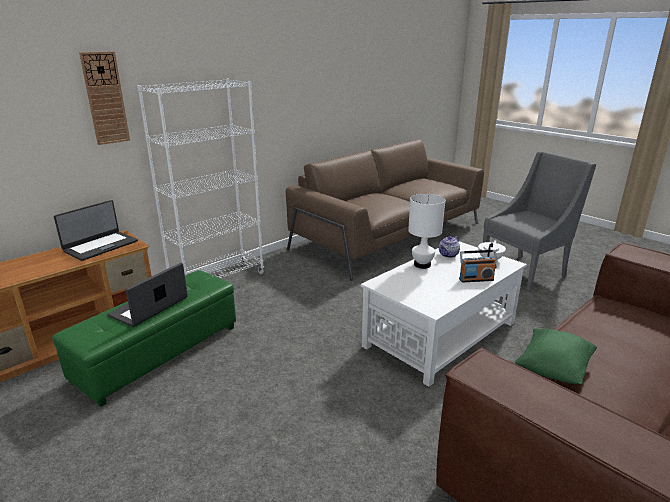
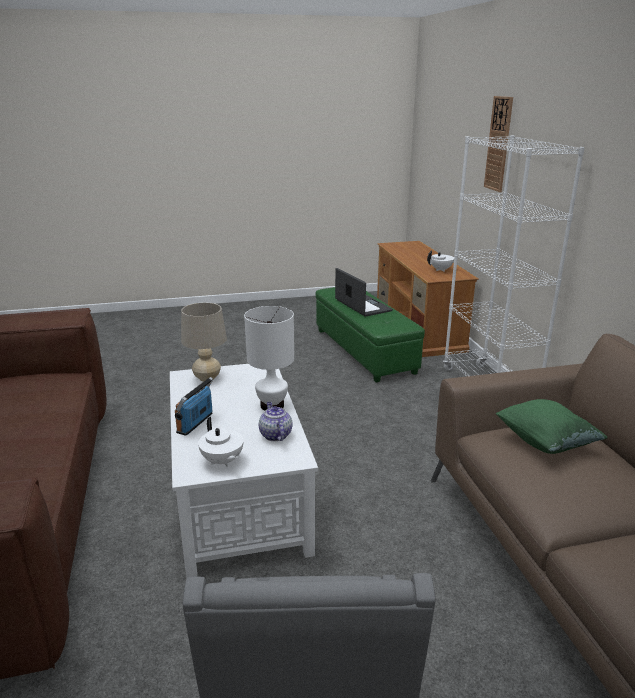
camera: 120 degrees right, 0 degrees up
(100, 246) = (441, 270): laptop -> white teapot
(423, 298) = (207, 378): none -> beige table lamp
(553, 369) = (47, 408): green pillow -> green pillow (545, 442)

